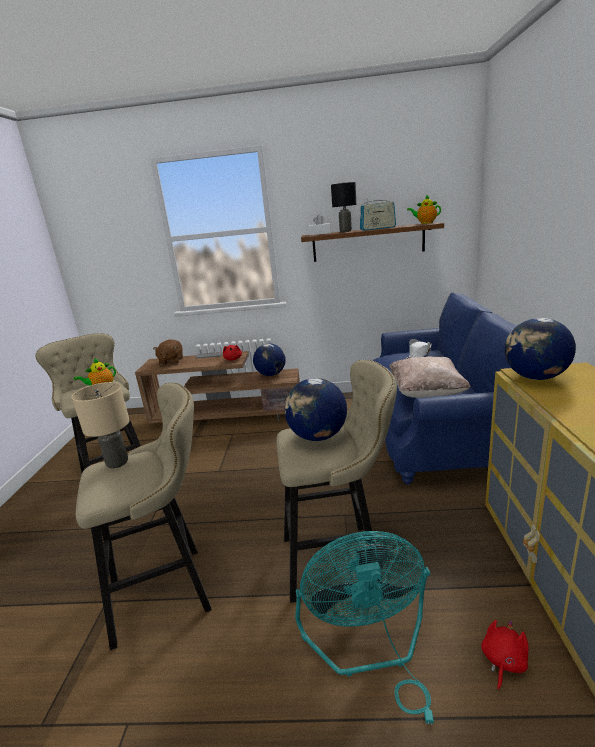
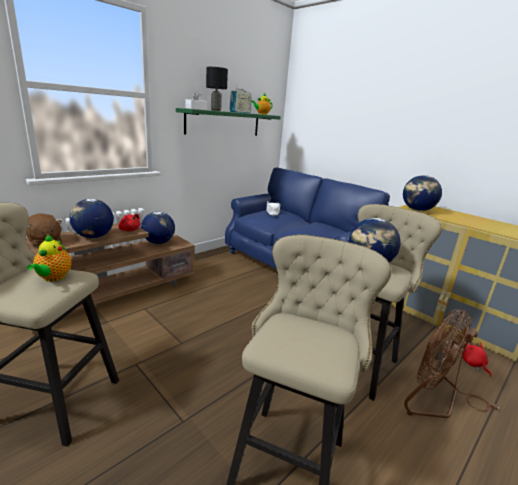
camera: 50 degrees left, 0 degrees up
(117, 463) = (279, 333): beige table lamp -> none
(201, 362) = (93, 237): none -> globe
(368, 242) = (223, 123): brown shelf -> green shelf
(374, 650) = (439, 394): turquoise fan -> brown fan
(426, 392) = (319, 234): beige pillow -> none

